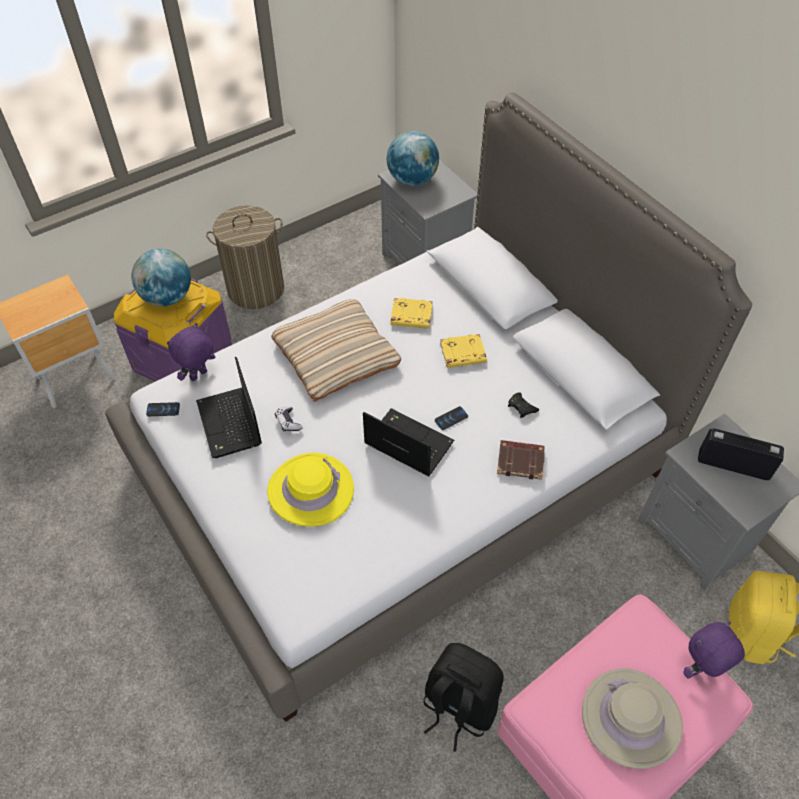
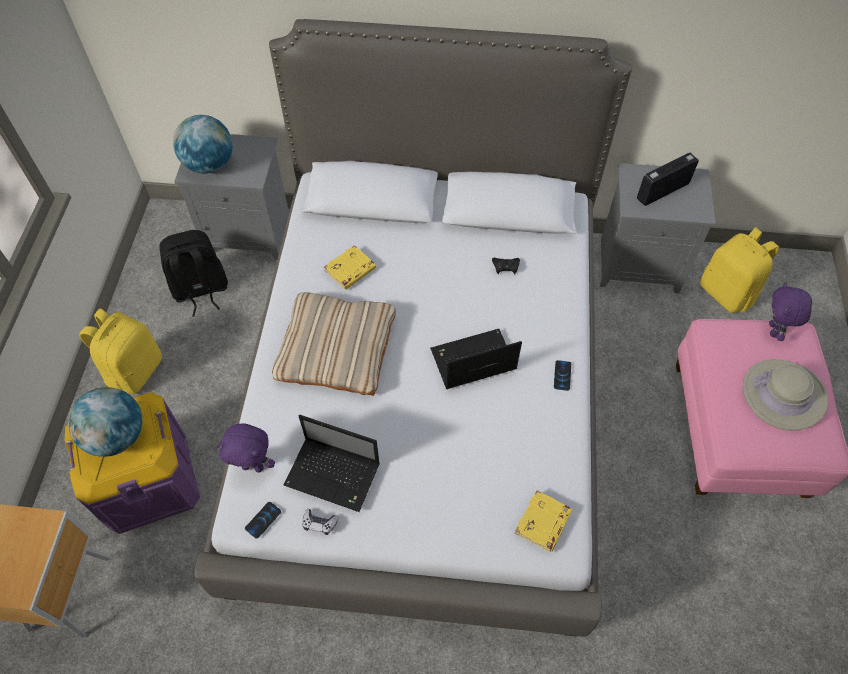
camera: 50 degrees left, 5 degrees up
(199, 376) = (253, 466): purple plush toy -> purple plush toy turned 75 degrees counterclockwise
(256, 289) = (134, 370): laundry basket -> yellow backpack
(288, 422) = (374, 429): game controller -> game controller (319, 523)
(310, 490) = (455, 459): yellow hat -> none
(451, 418) = (474, 316): phone -> phone (562, 375)
(458, 706) = (651, 504): black backpack -> black backpack (200, 290)
(462, 354) = (422, 265): yellow book -> yellow book (543, 523)
(521, 461) = (552, 302): brown book -> none

